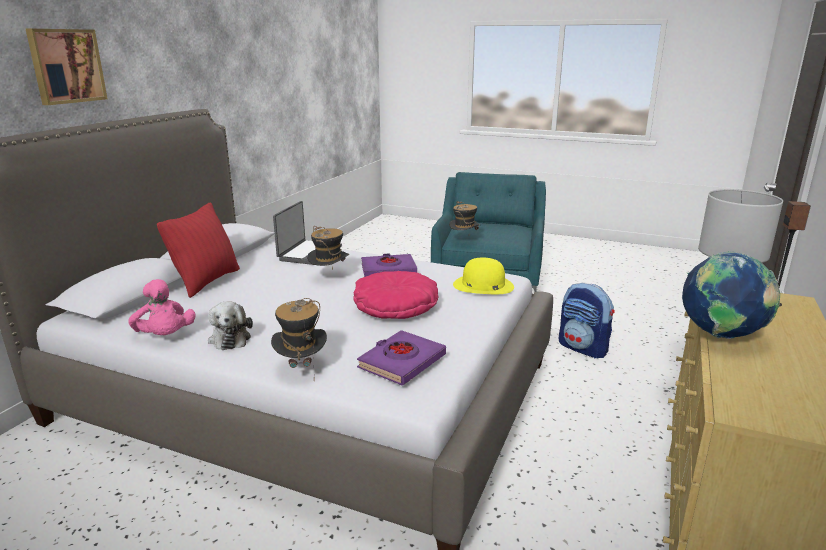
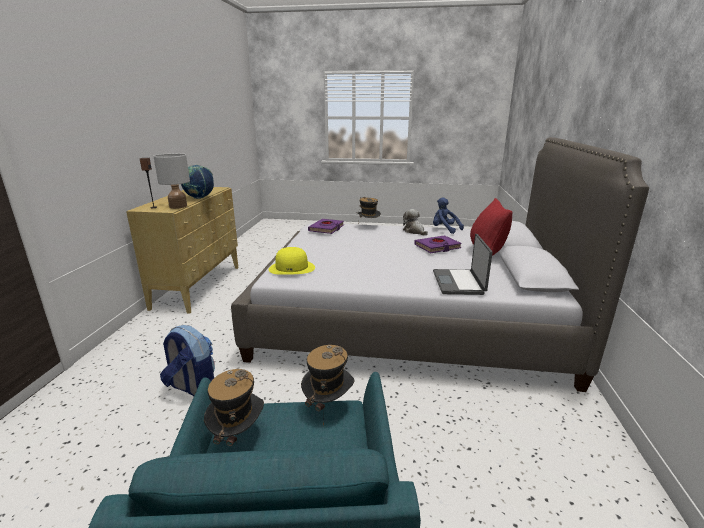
camera: 165 degrees right, 0 degrees up
(66, 66) = (598, 99): picture -> none
(165, 337) = (444, 229): pink plush toy -> blue plush toy
(329, 277) = (409, 263): hat -> hat (238, 436)
(388, 270) = (372, 273): purple book -> purple book (437, 247)
(395, 308) = (346, 250): pink pillow -> none

